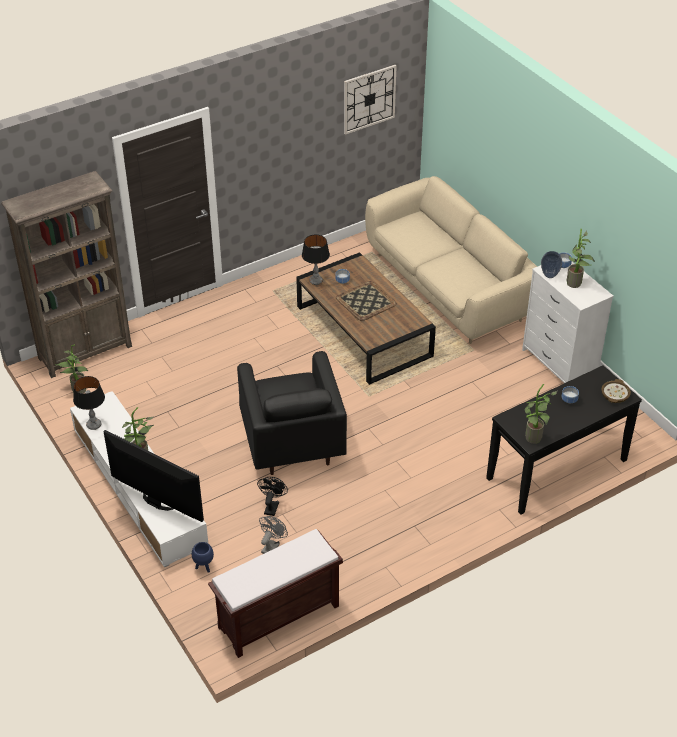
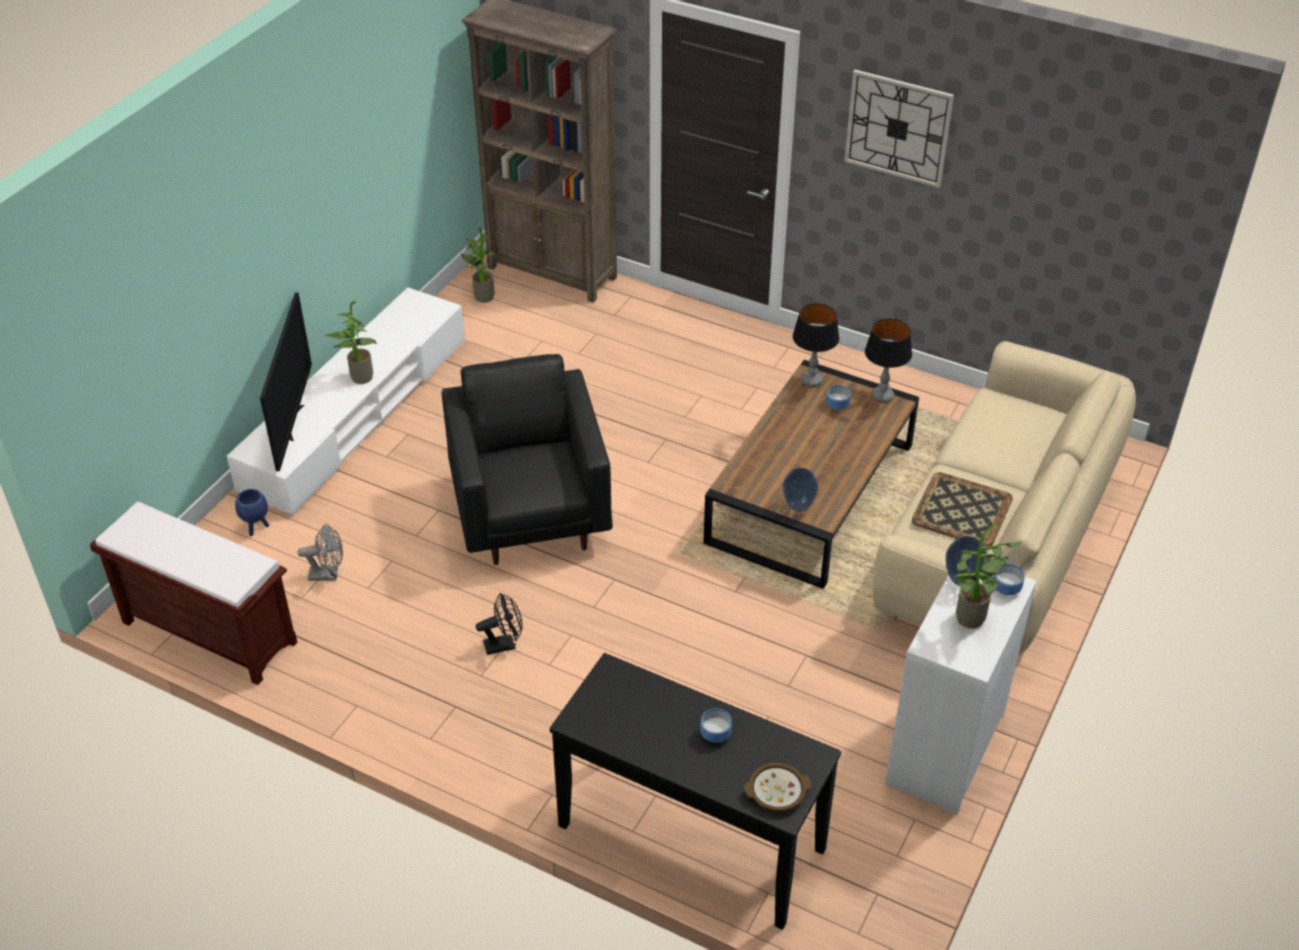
camera: 60 degrees right, 0 degrees up
(94, 425) = (392, 317): table lamp -> table lamp (882, 396)
(272, 506) = (399, 545): black fan -> black fan (504, 644)
(292, 442) = (531, 514): black armchair -> black armchair turned 120 degrees clockwise
(365, 301) = (815, 445): tray -> tray (961, 509)
(369, 99) = (1084, 184): wall clock -> wall clock (898, 128)
(405, 326) = (798, 506): none -> vase
(534, 440) = (586, 722): potted plant -> none

